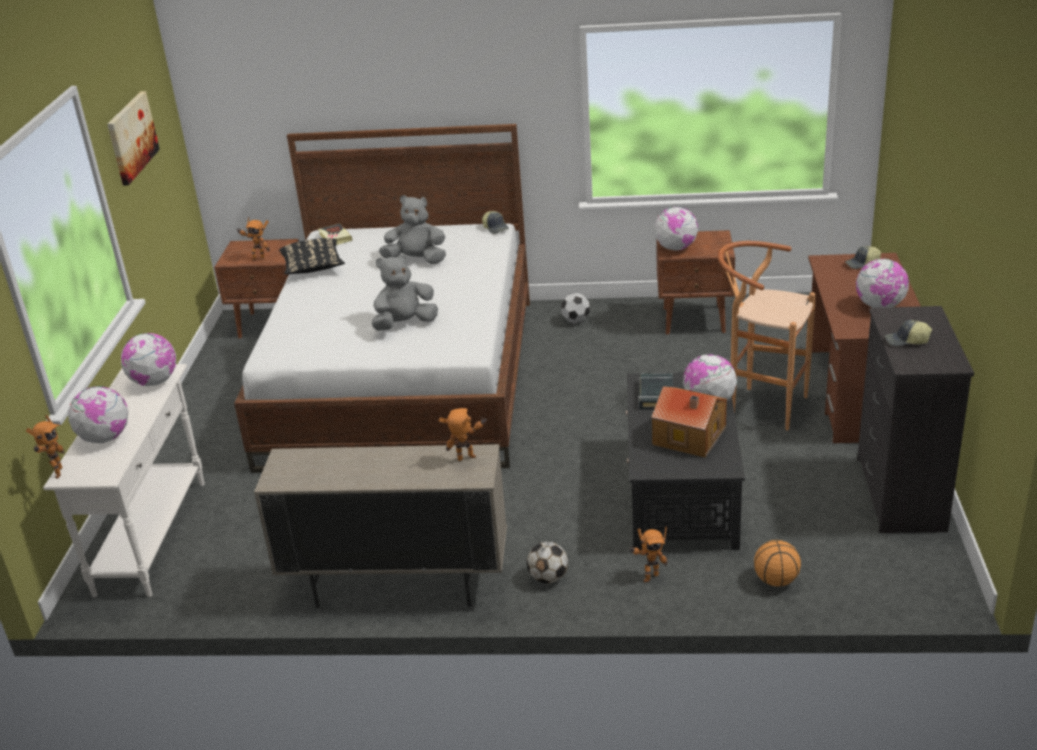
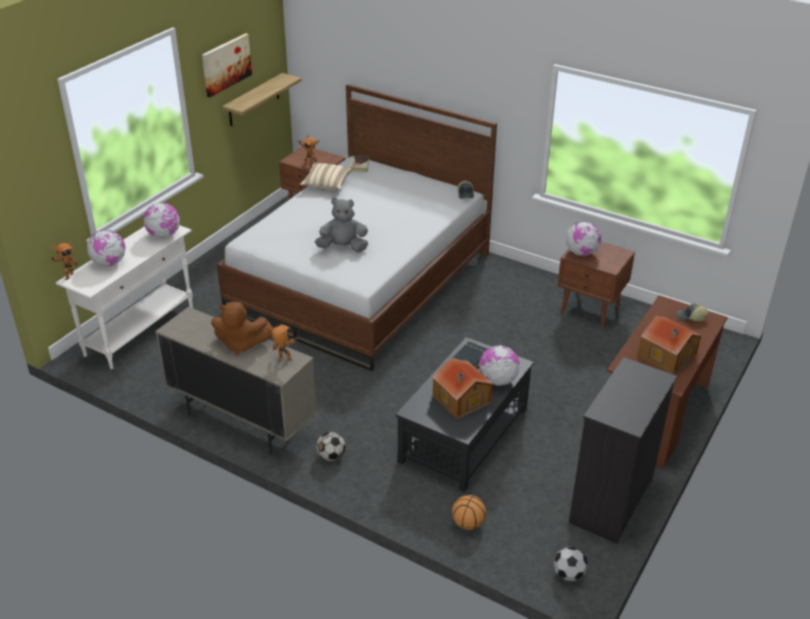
camera: 25 degrees right, 5 degrees up
(165, 187) = (254, 100): none -> shelf
(313, 267) = (326, 184): black pillow -> beige pillow
(391, 463) = (241, 344): none -> brown plush toy
(416, 260) = (393, 202): grey plush toy -> none
(576, 321) = (507, 280): football -> football (568, 574)
(649, 577) = (391, 484): toy robot -> none
(760, 405) = (575, 394): brown stool -> none
(880, 306) = (667, 356): globe -> toy house
(906, 341) = (620, 393): cap -> none

